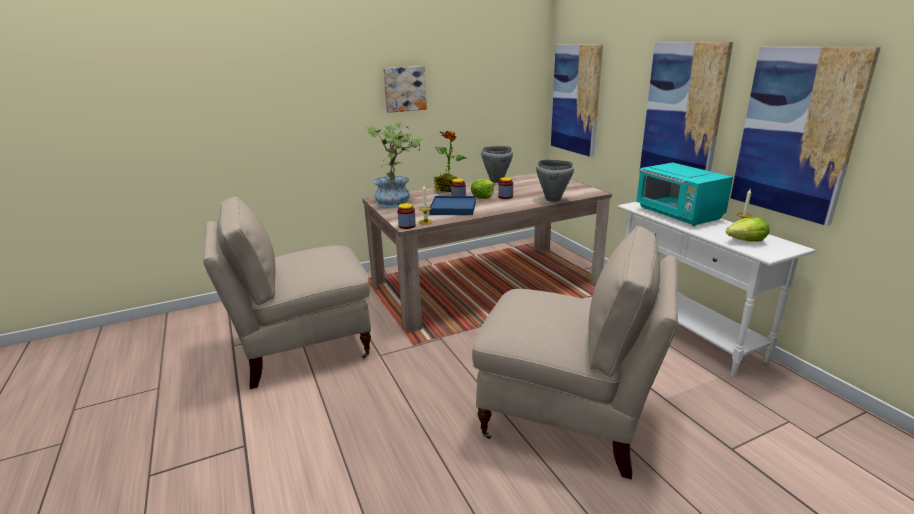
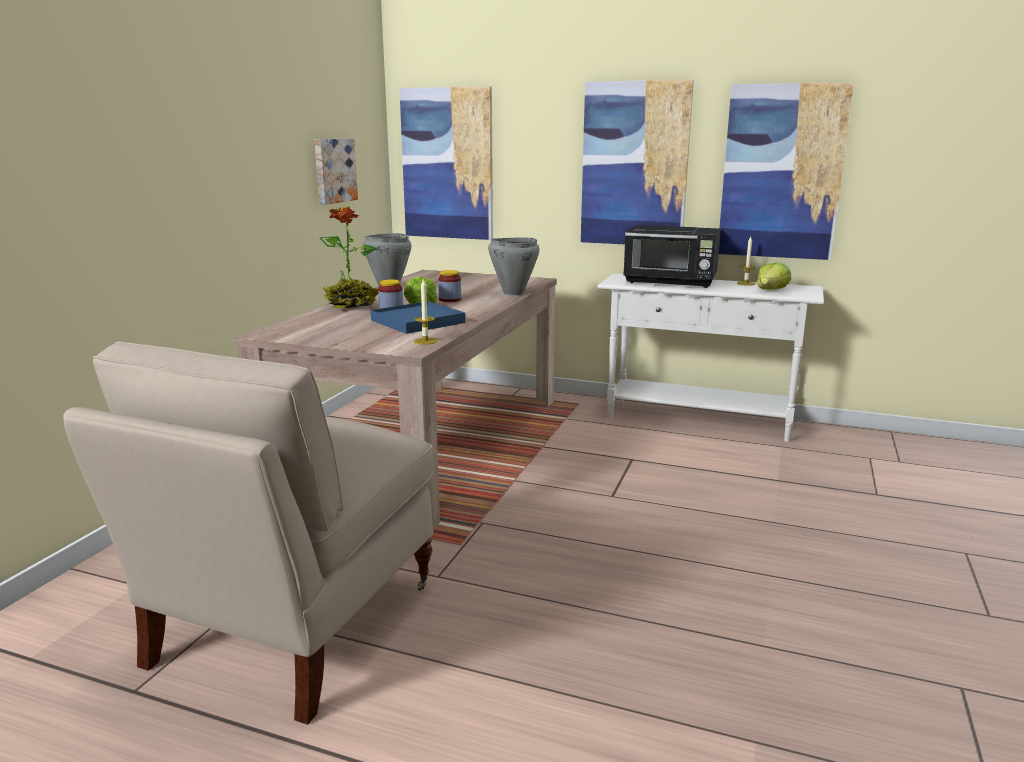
camera: 45 degrees left, 5 degrees down
(397, 201) = (308, 329): potted plant -> none
(404, 89) = (236, 142): picture -> picture (333, 170)
(407, 226) = (412, 350): jar -> none
(567, 417) = (741, 533): beige chair -> none
(678, 214) = (671, 282): turquoise microwave -> black microwave

